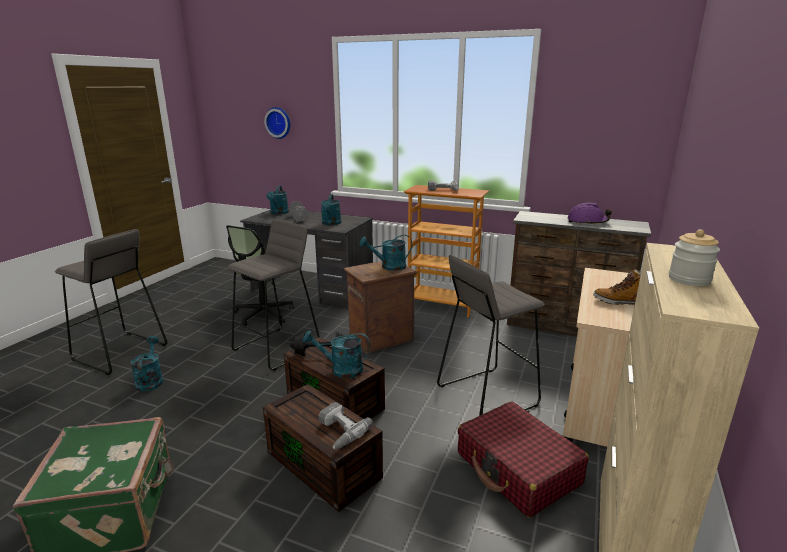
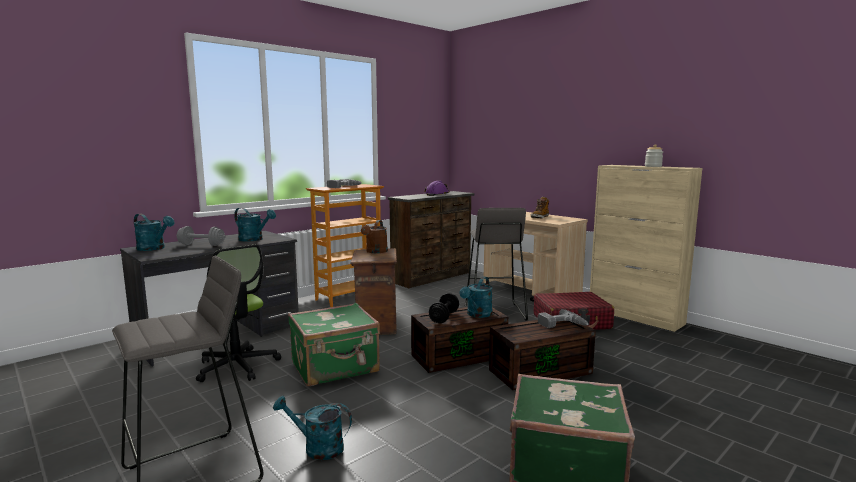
camera: 65 degrees left, 10 degrees down
(277, 348) = (335, 368): grey stool -> green suitcase
(279, 122) = (100, 131): wall clock -> none
(389, 267) = (375, 252): turquoise watering can -> brown watering can

